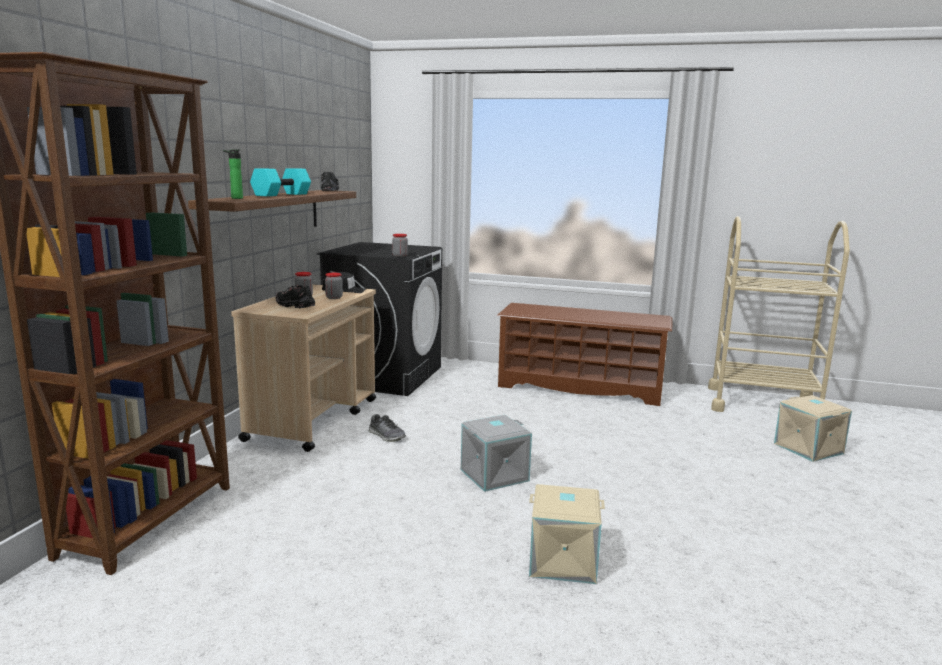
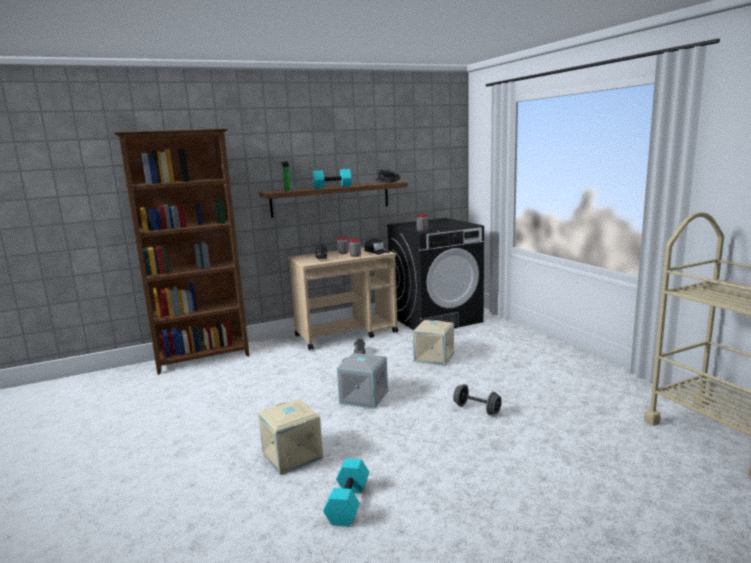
camera: 50 degrees right, 0 degrees up
(580, 387) = (558, 364): brown shoe rack -> none
(607, 445) = (477, 409): none -> grey dumbbell
(701, 567) = (349, 504): none -> turquoise dumbbell
(809, 448) = (669, 490): beige storage box -> beige storage box (434, 357)

